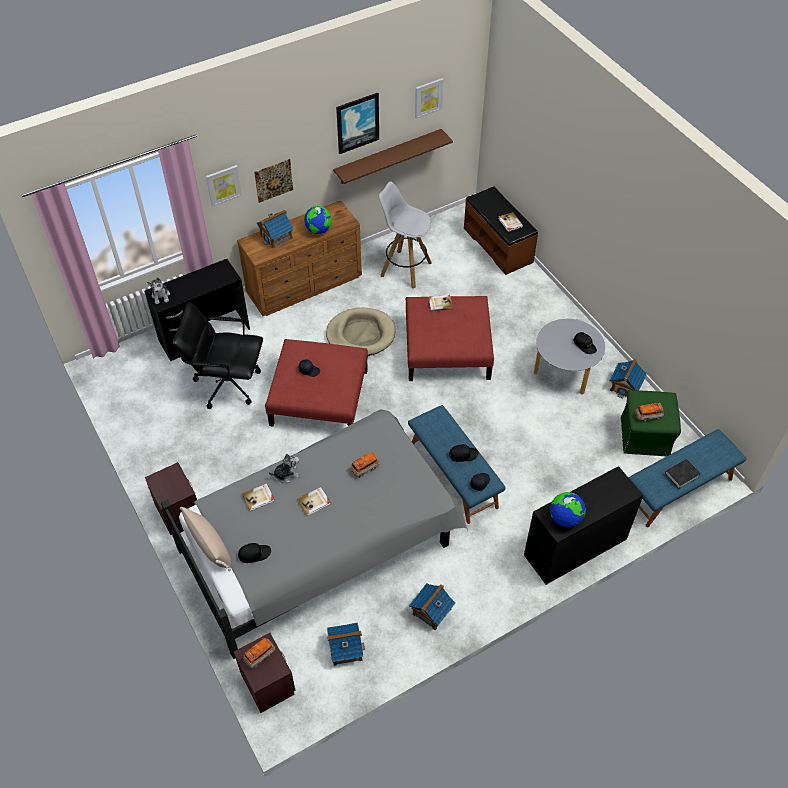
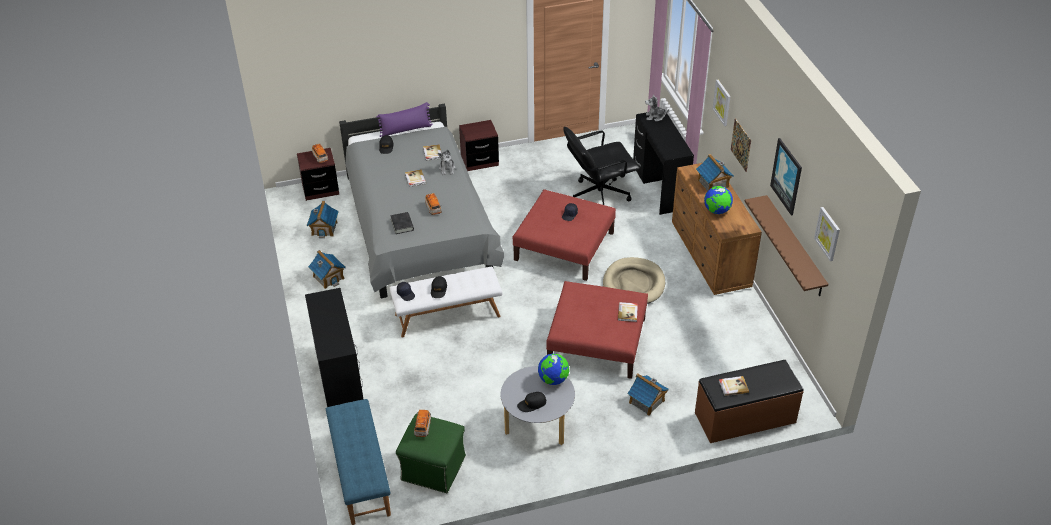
camera: 105 degrees right, 10 degrees down
(209, 544) = (406, 130): beige pillow -> purple pillow
(227, 383) = (598, 195): black office chair -> black office chair turned 135 degrees counterclockwise
(405, 269) = (719, 331): white stool -> none
(453, 475) = (447, 315): blue bench -> white bench
(565, 518) = (323, 304): globe -> globe (553, 380)
(625, 386) = (502, 472): toy house -> toy house (647, 402)
(681, 475) = (347, 435): black book -> black book (402, 225)

